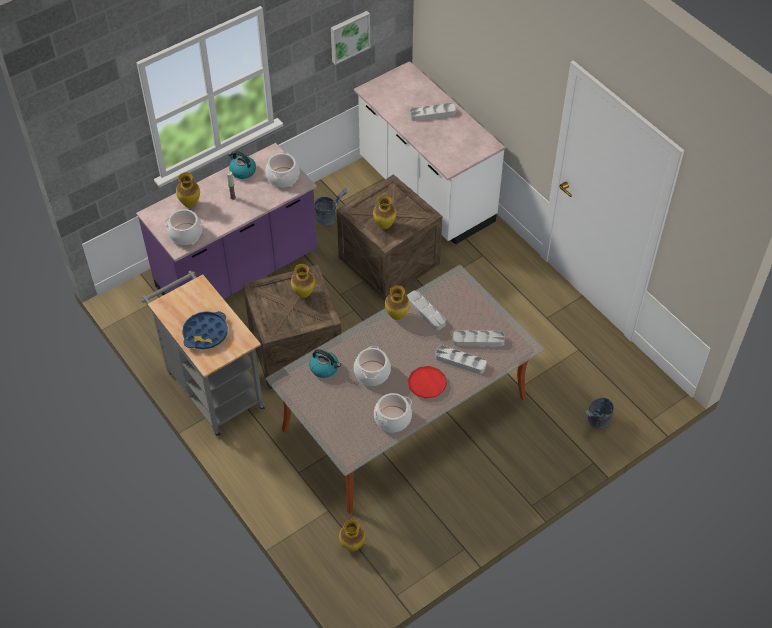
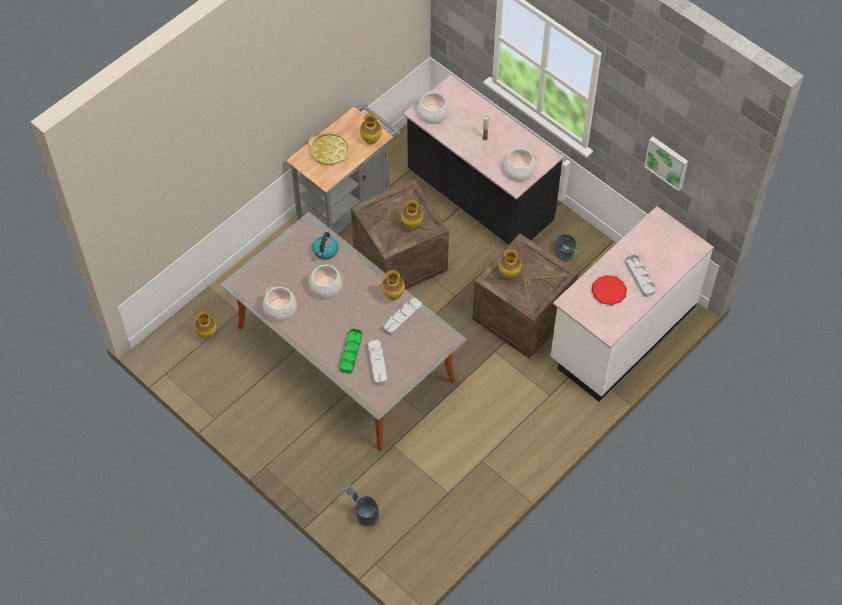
camera: 80 degrees right, 5 degrees up
(190, 204) = (469, 109): vase -> vase (371, 140)
(205, 333) = (329, 152): blue tray -> yellow tray
(238, 272) = (479, 198): purple counter -> black counter
(242, 171) = (519, 139): kettle -> none
(427, 384) = (321, 329): red plate -> red plate (608, 291)
(460, 361) = (351, 352): grey tray -> green tray

